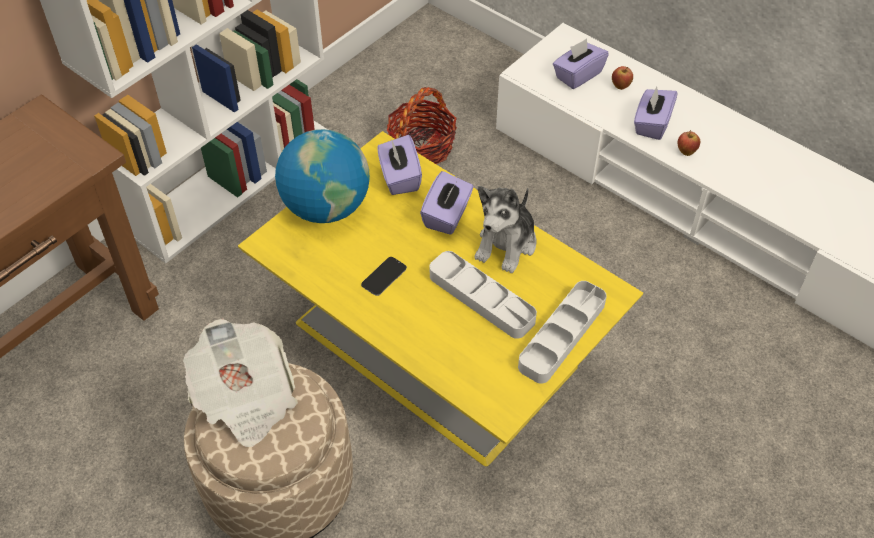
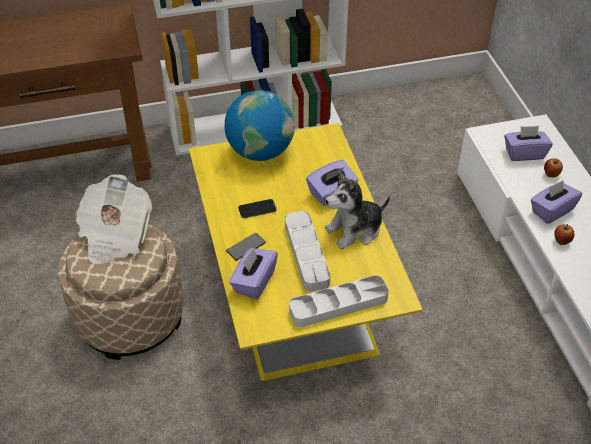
camera: 35 degrees right, 5 degrees down
(399, 178) = (322, 156): purple tissue box -> purple tissue box (254, 282)
(410, 327) = (246, 247): none -> phone
(422, 147) = (395, 161): basket -> none

